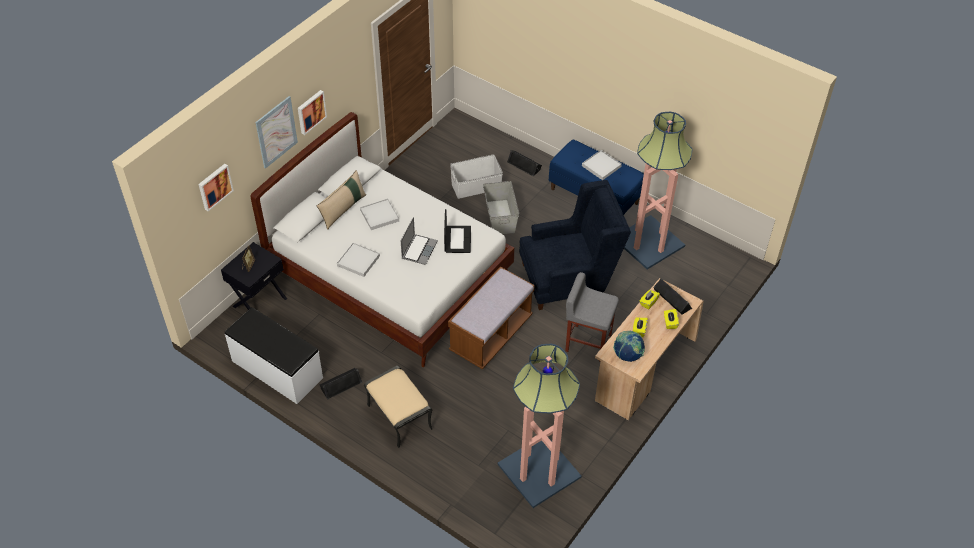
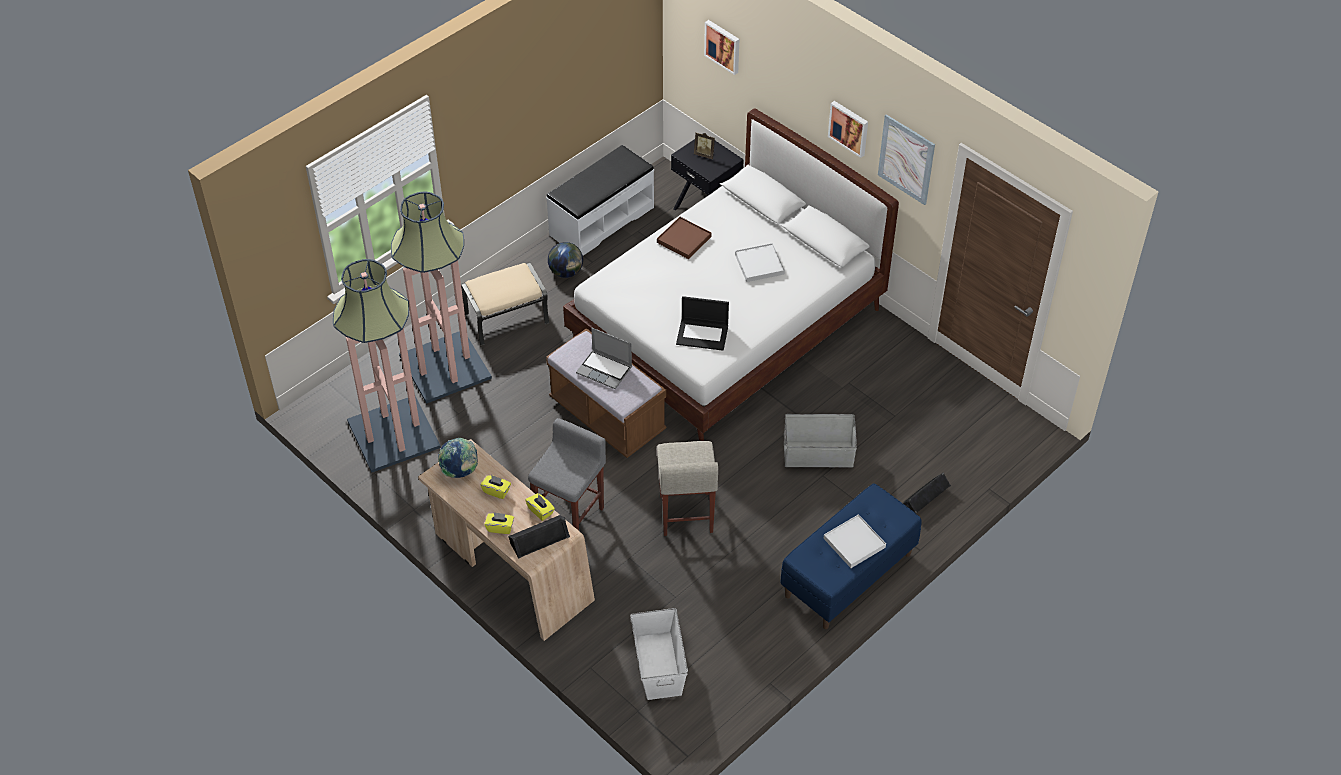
camera: 100 degrees right, 0 degrees up
(276, 132) = (802, 90): picture -> picture (906, 159)
(341, 384) = (566, 272): black speaker -> globe
(343, 209) = (776, 232): beige pillow -> none
(358, 261) = (684, 239): white tray -> brown tray
(419, 249) = (691, 295): laptop -> laptop (605, 370)
(476, 186) = (883, 435): white storage box -> white storage box (658, 666)
(569, 279) = (686, 514): blue armchair -> beige stool
(648, 242) = (740, 625): floor lamp -> floor lamp (445, 367)

